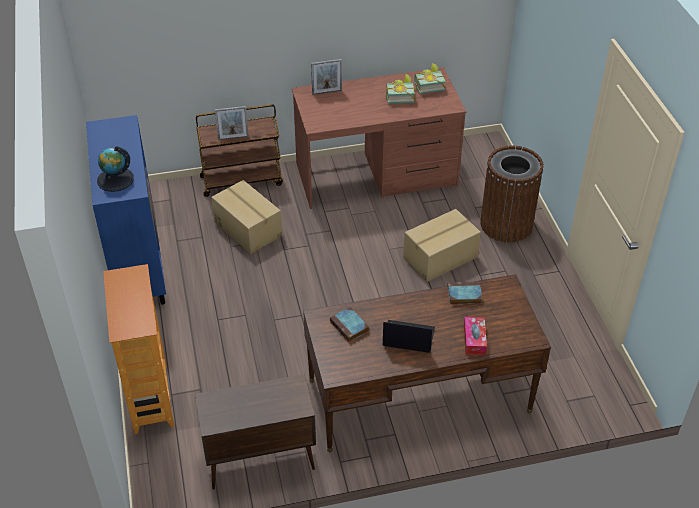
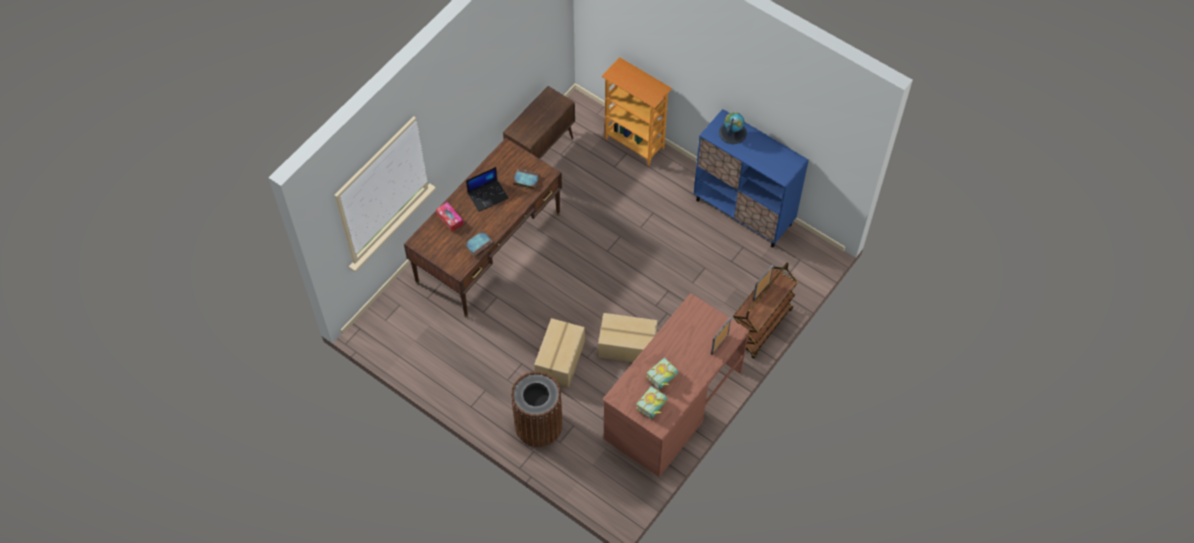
camera: 140 degrees right, 15 degrees up
(248, 228) = (709, 290): cardboard box -> cardboard box (627, 346)

